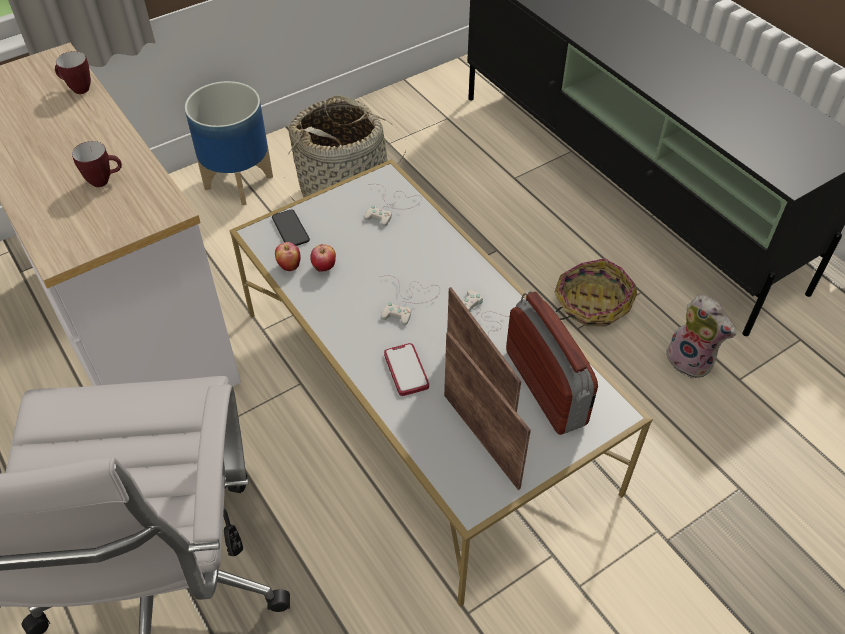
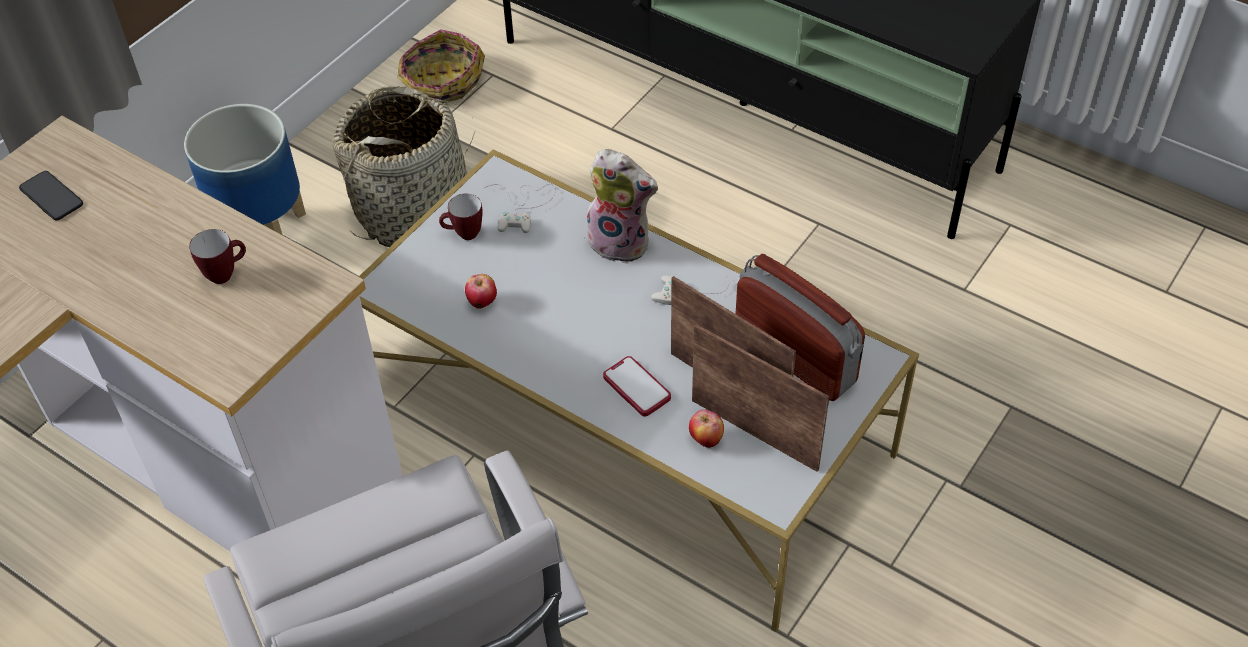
camera: 20 degrees left, 0 degrees up
(77, 89) = (114, 173): mug -> mug (463, 235)
(289, 266) = (439, 313): apple -> apple (705, 440)
(290, 229) = (417, 269): phone -> phone (51, 197)
(408, 300) = (599, 309): white game controller -> none
(591, 304) = (769, 255): basket -> basket (441, 82)
(691, 361) = (906, 285): plush toy -> plush toy (622, 242)

